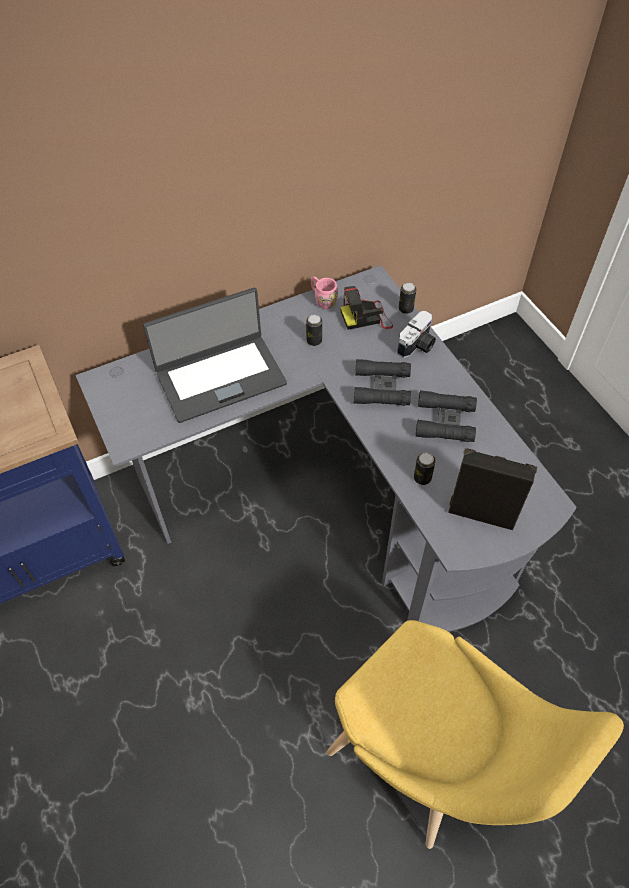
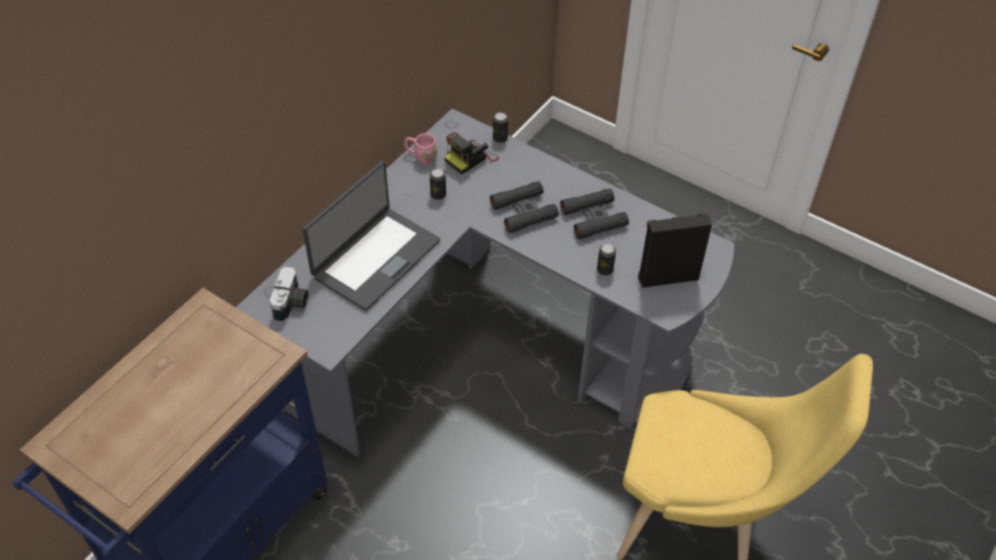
camera: 30 degrees left, 5 degrees down
(418, 345) = (531, 165): camera -> camera (292, 303)

